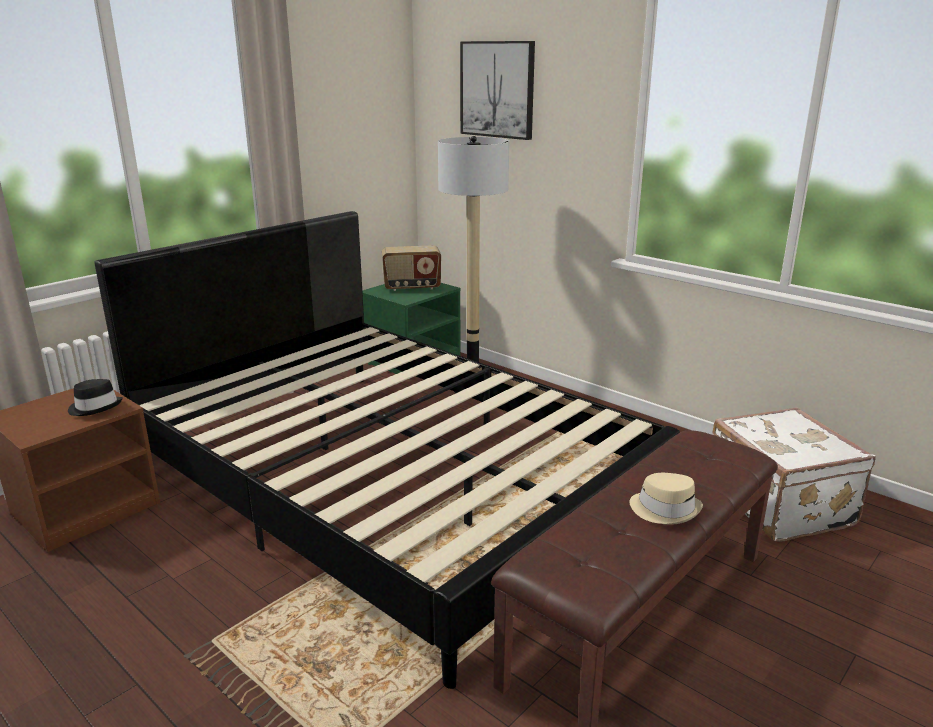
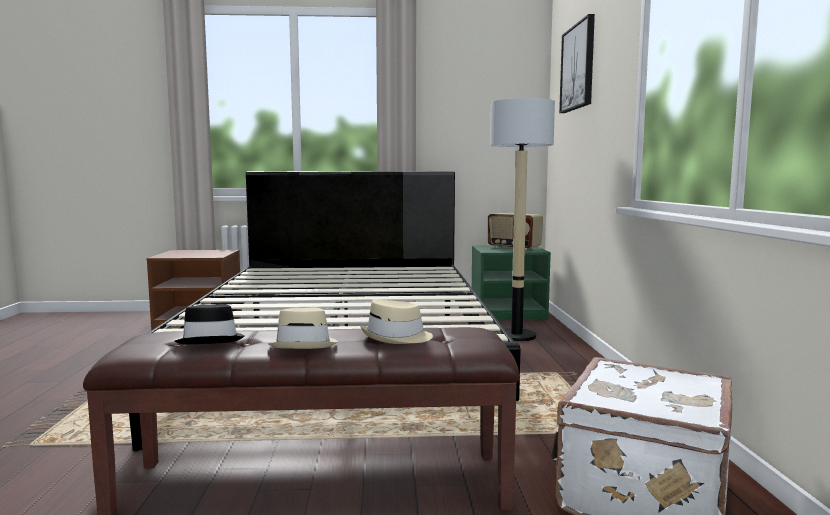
camera: 45 degrees right, 15 degrees down
(95, 407) = (209, 254): black hat -> black hat (211, 340)
(688, 469) = (397, 337): none -> beige hat

